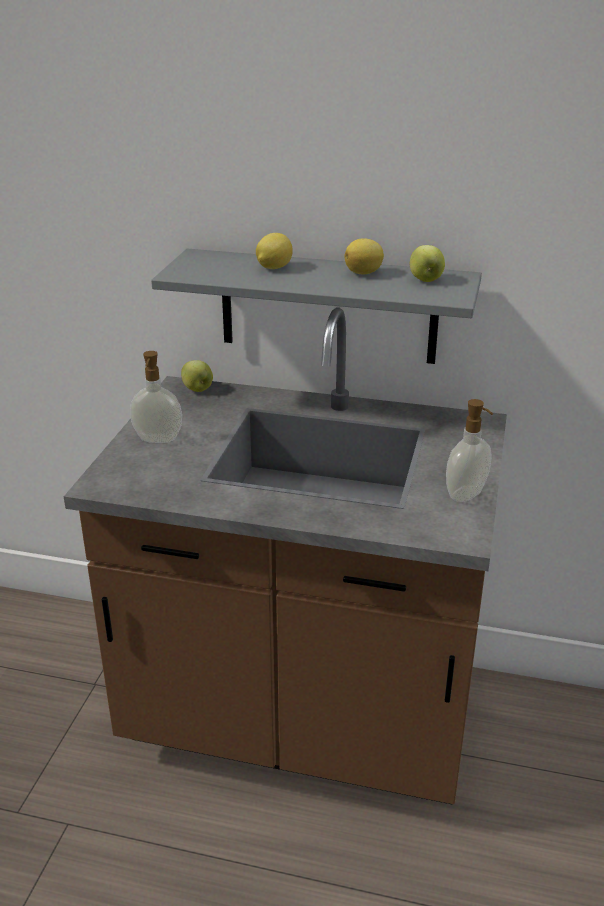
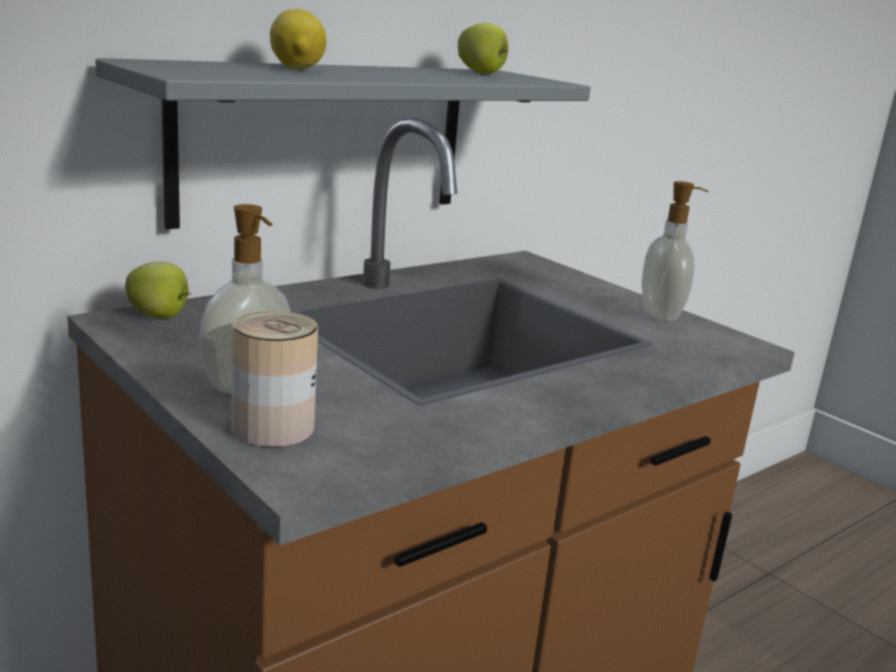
camera: 55 degrees left, 10 degrees down
(128, 462) = (273, 427): none -> can
(364, 273) = (409, 70): lemon -> none

